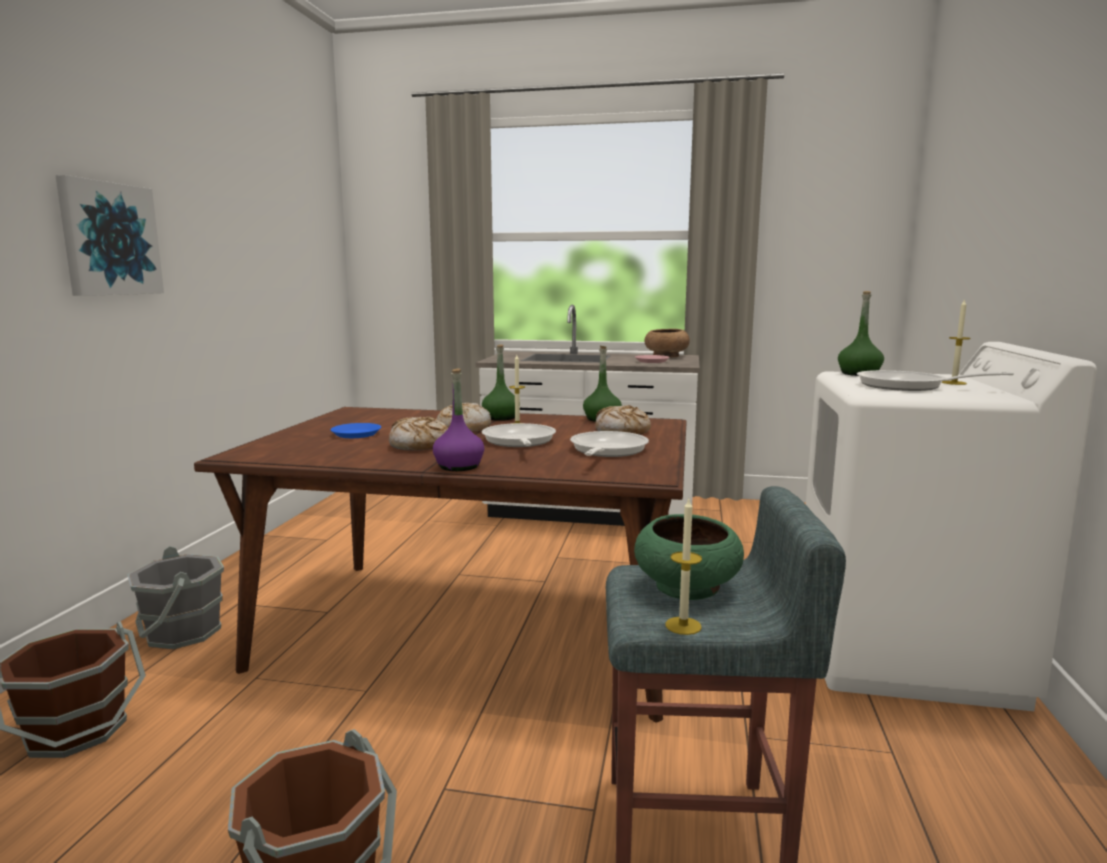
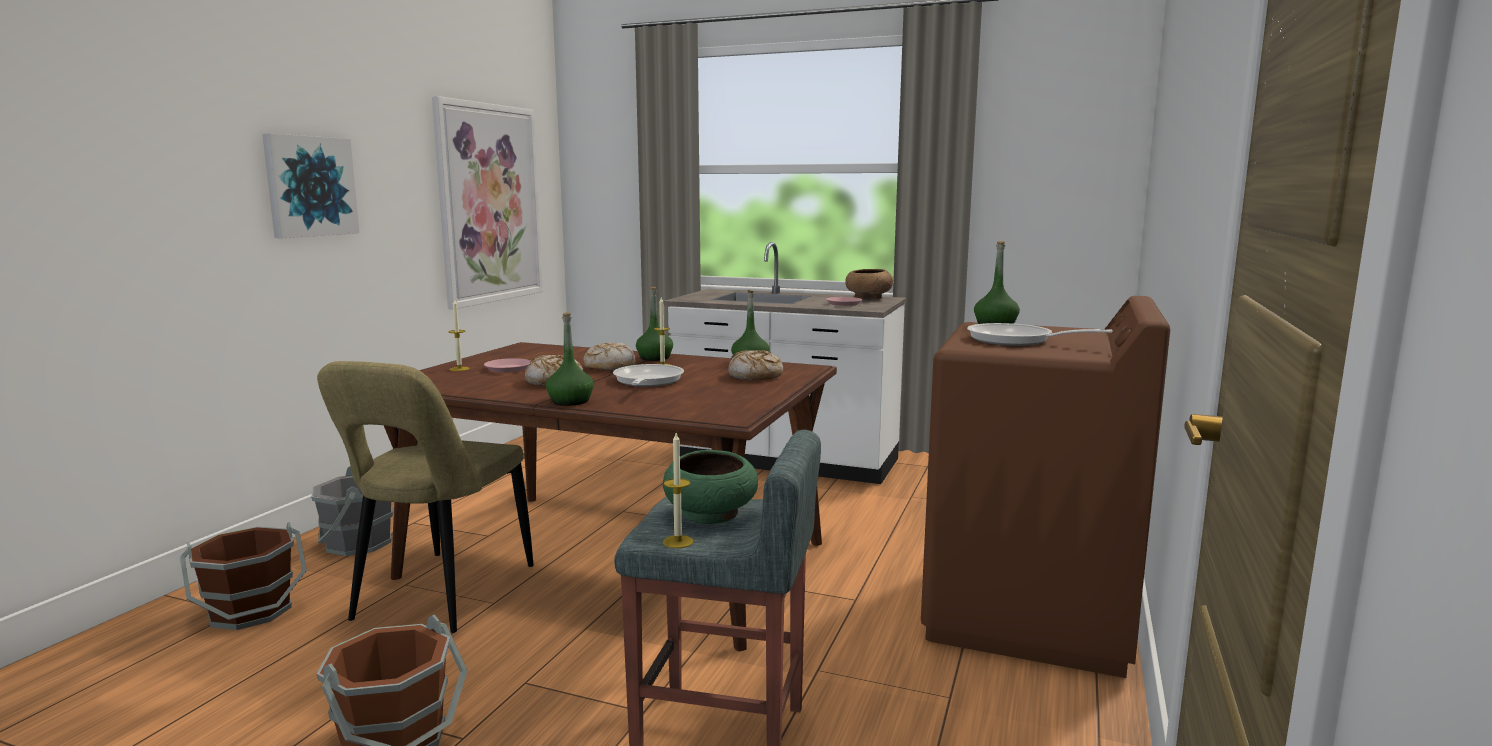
camera: 10 degrees right, 0 degrees up
(285, 268) = (489, 204): none -> picture
(301, 688) = (440, 596): none -> beige chair
(356, 434) = (508, 369): blue plate -> pink plate
(459, 466) = (570, 401): purple bottle -> green bottle
(606, 451) = (718, 393): frying pan -> none
(904, 653) = (1028, 615): white washing machine -> brown washing machine
(954, 383) = (1074, 338): candle -> candle (459, 369)

